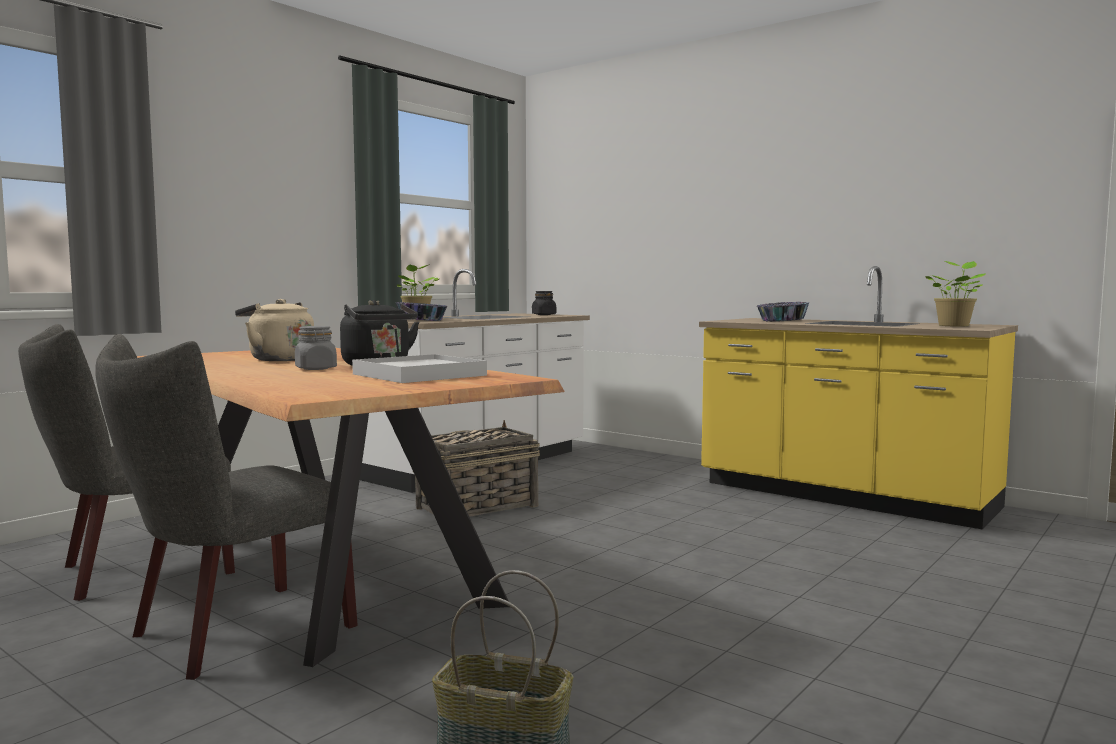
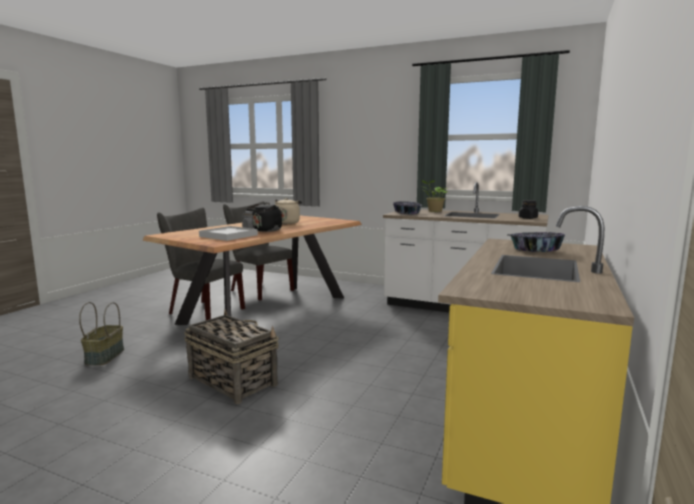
camera: 75 degrees right, 5 degrees up
(475, 507) = (370, 319): basket -> basket (232, 380)
(954, 325) = (536, 289): potted plant -> none

